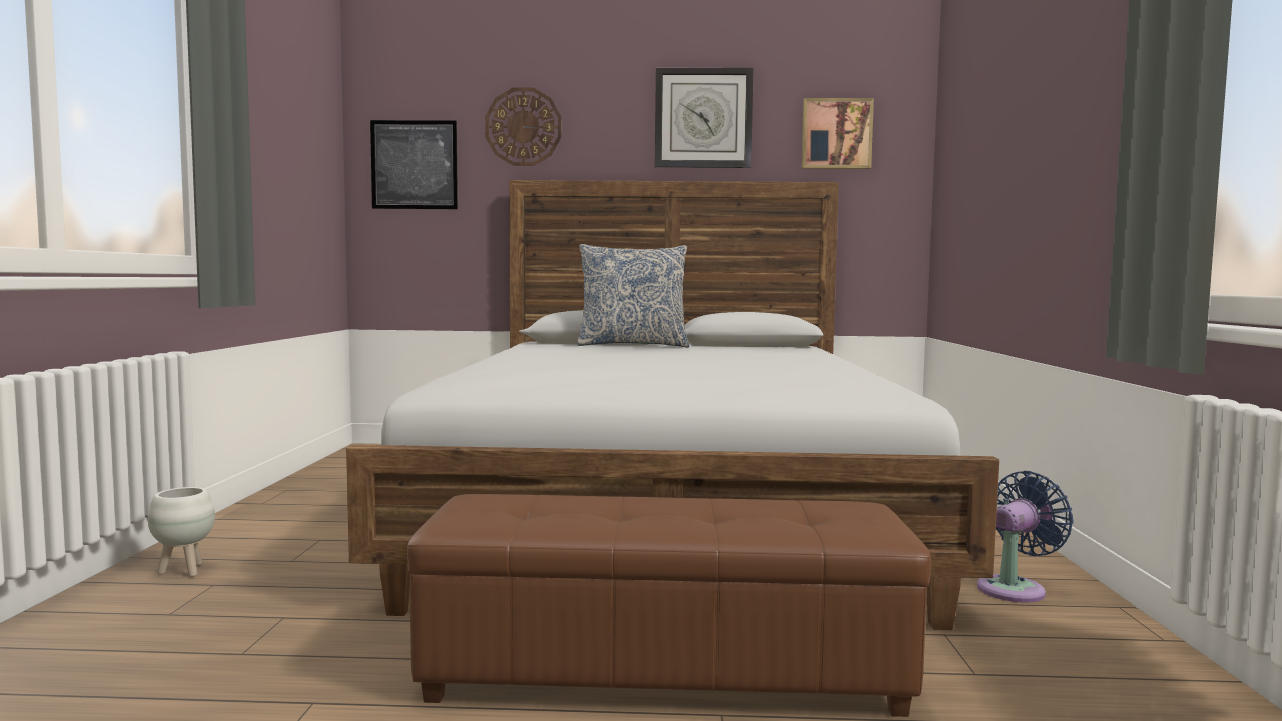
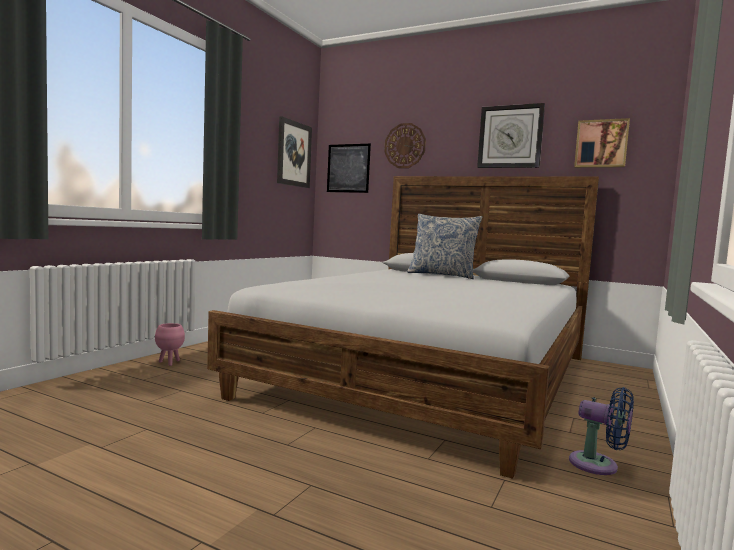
camera: 25 degrees right, 0 degrees up
(184, 571) = (169, 363): white planter -> pink planter
(314, 135) = (294, 154): none -> picture
(666, 671) = (313, 456): brown ottoman -> none
(1015, 588) = (598, 465): blue fan -> blue fan turned 45 degrees clockwise

